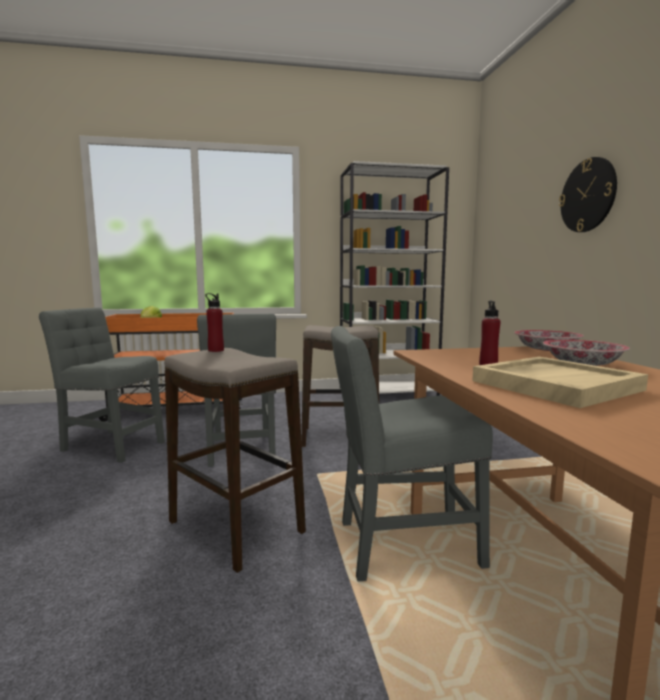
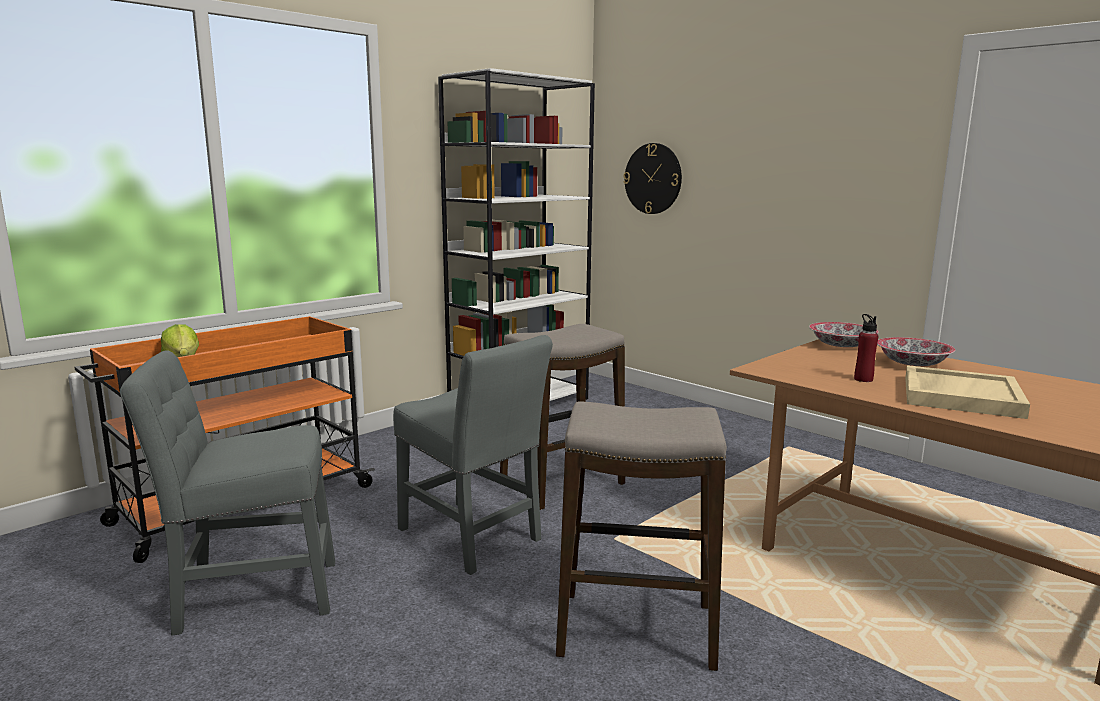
camera: 35 degrees left, 5 degrees up
(216, 350) = (597, 411): red bottle -> none
(400, 545) = (798, 583): grey chair -> none
(588, 195) = (786, 152): wall clock -> wall clock (653, 178)

